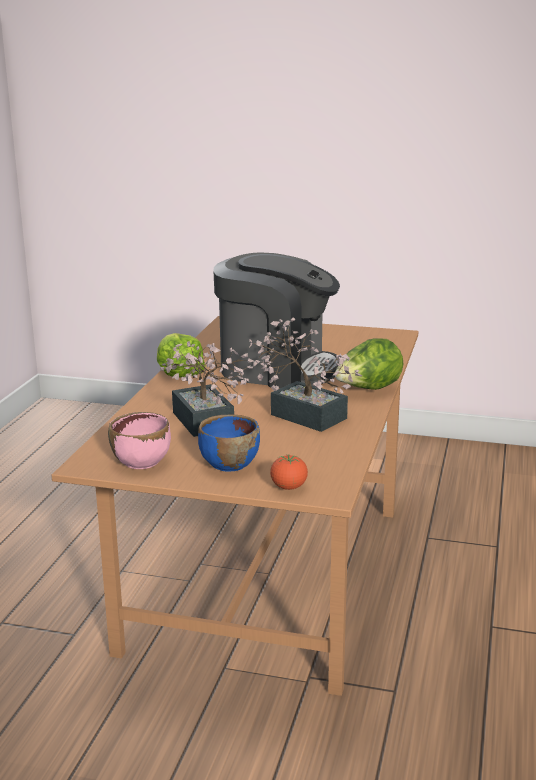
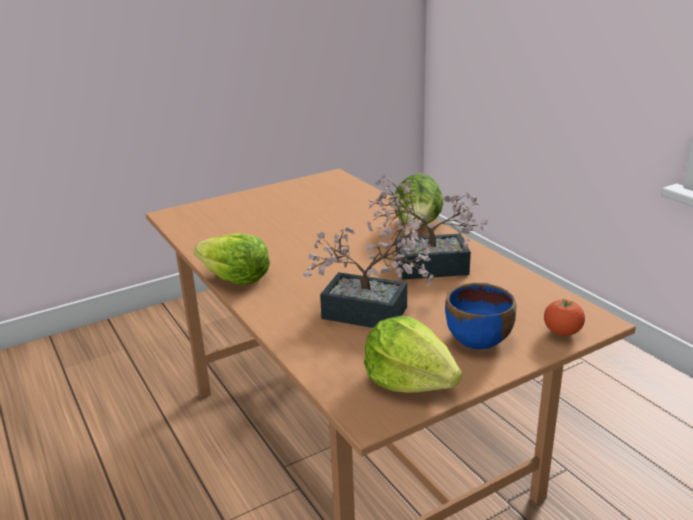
camera: 45 degrees left, 5 degrees up
(142, 461) = (409, 380): pink bowl -> lettuce
(276, 368) = (311, 238): coffee machine -> none

